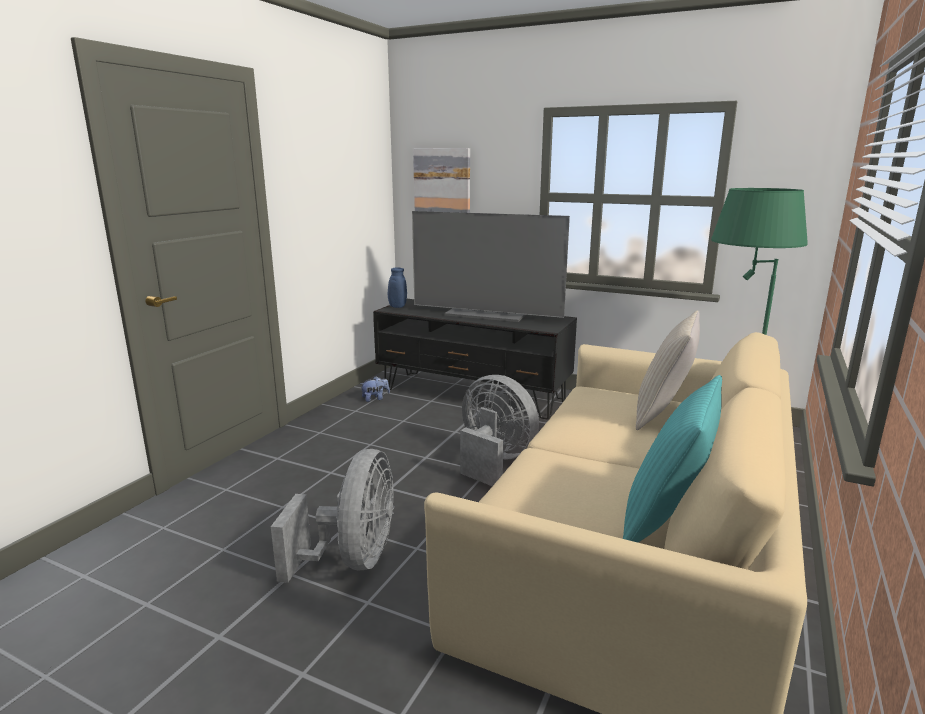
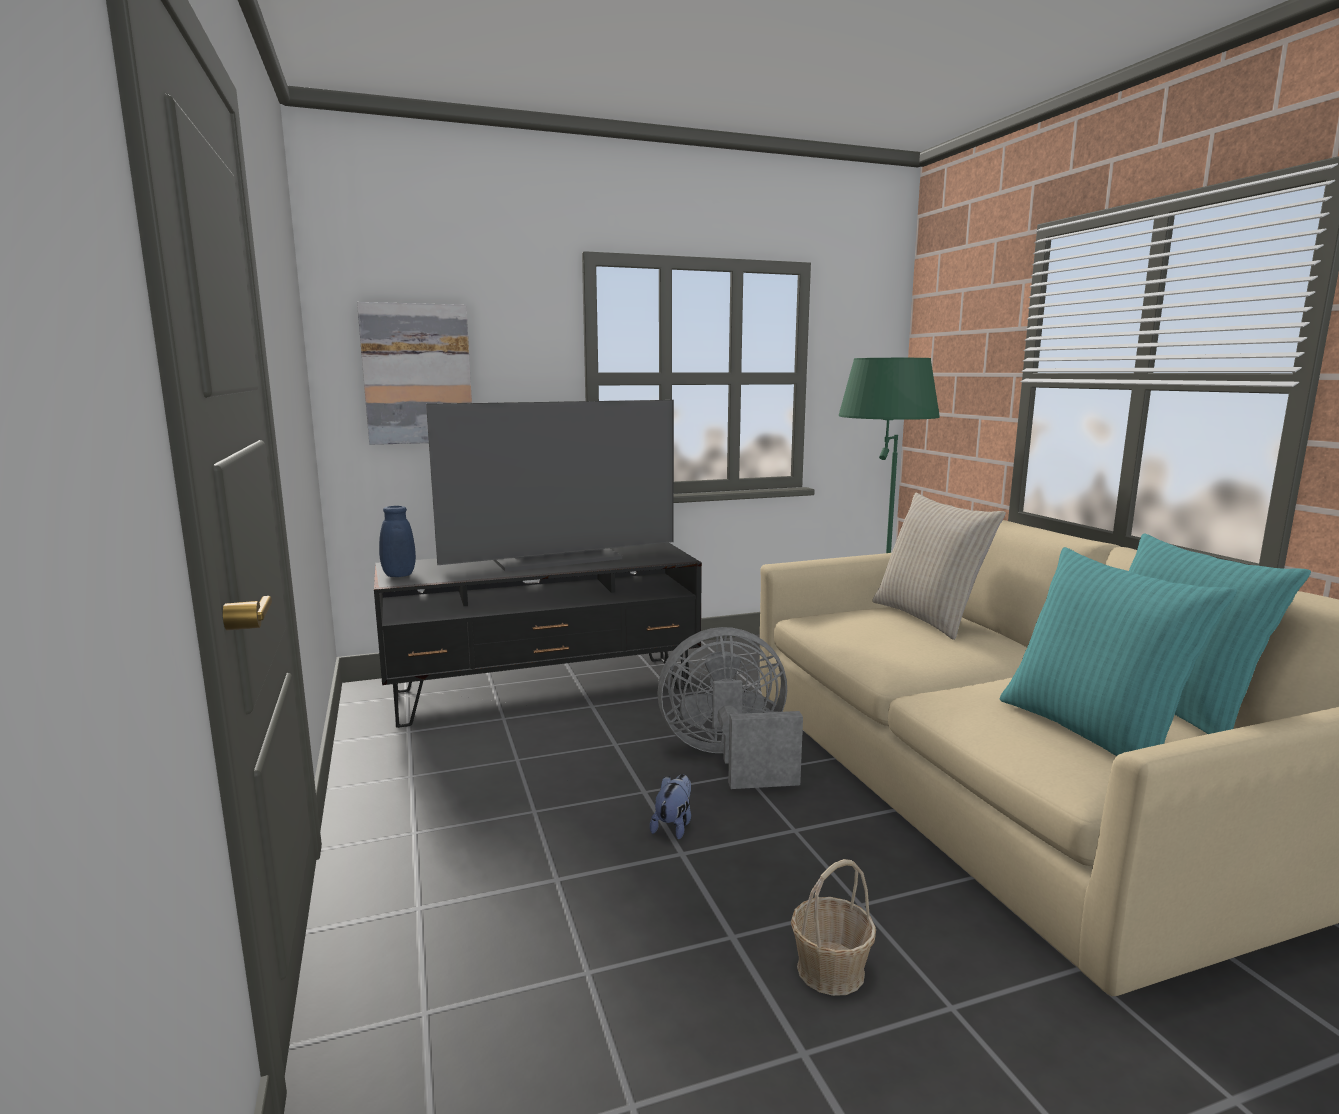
camera: 45 degrees left, 5 degrees down
(353, 559) = (830, 970): grey fan -> basket
(375, 399) = (410, 746): plush toy -> plush toy (674, 826)
(561, 506) = (1093, 732): none -> turquoise pillow

